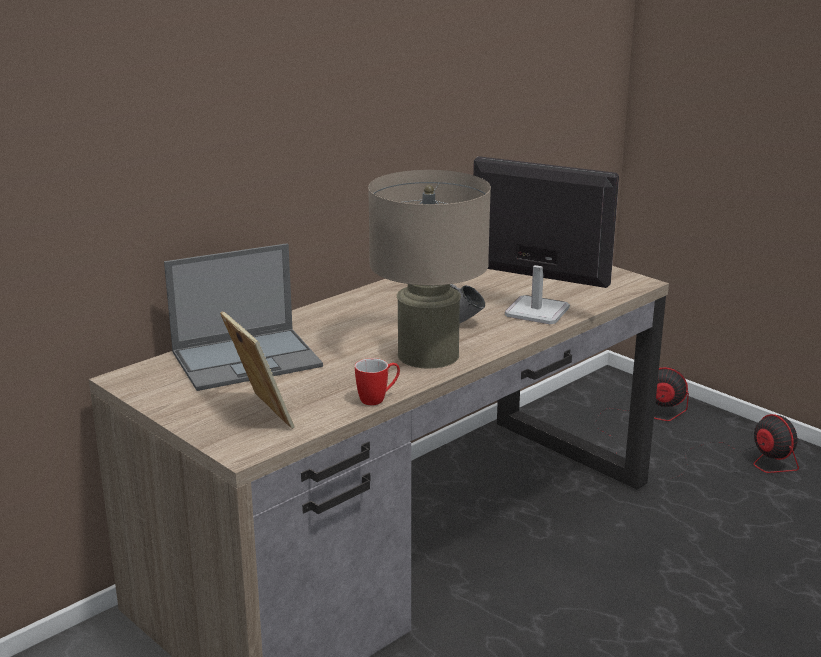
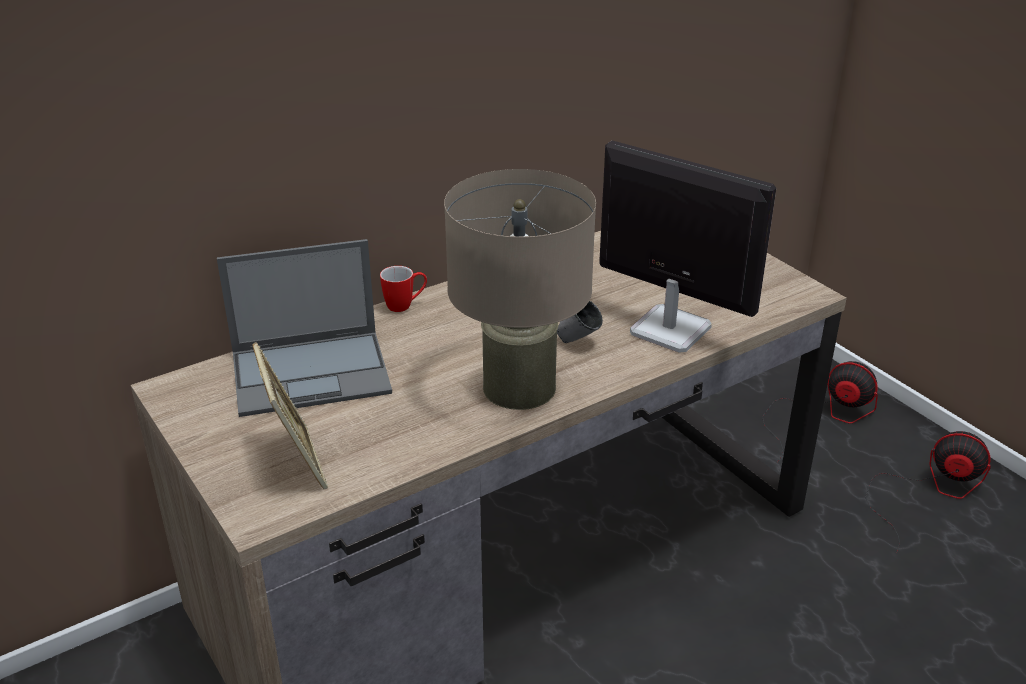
camera: 10 degrees right, 10 degrees up
(378, 399) = (438, 453): mug -> mug (405, 305)
(746, 462) = (929, 491): fan -> fan turned 45 degrees counterclockwise

